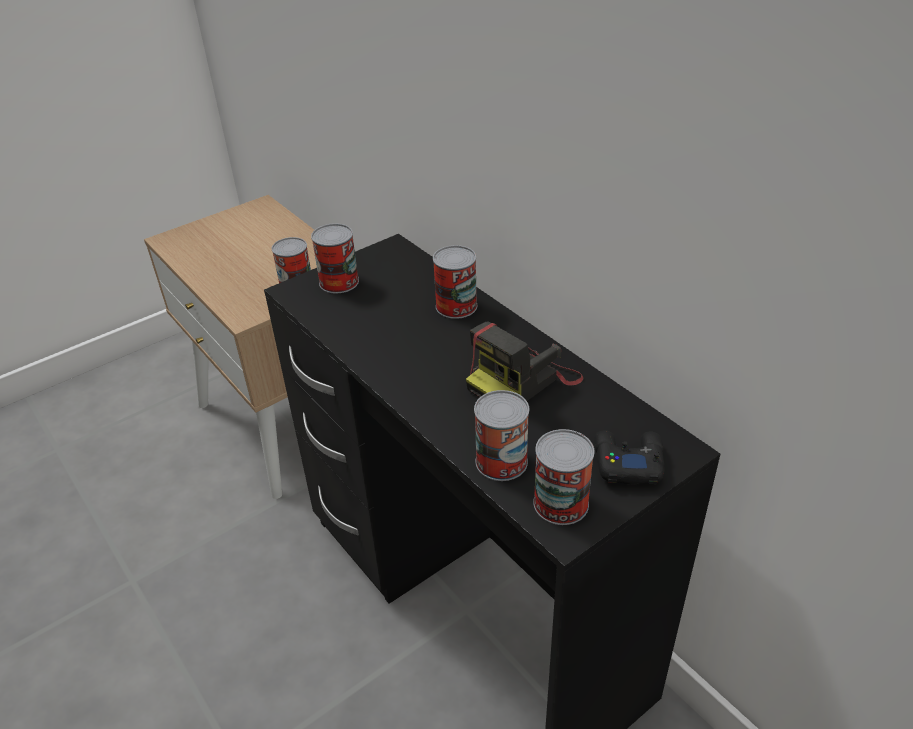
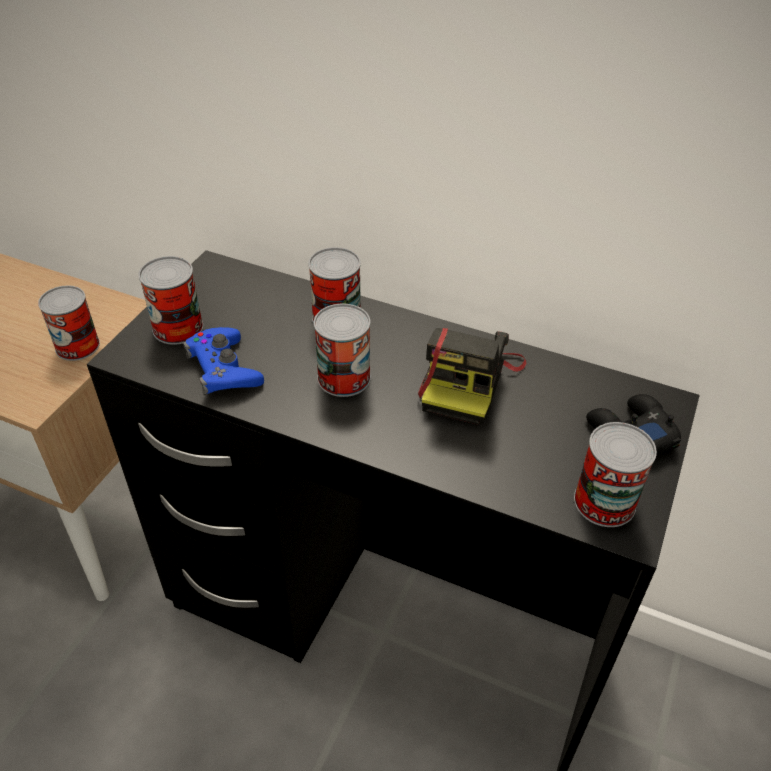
camera: 30 degrees left, 5 degrees up
(349, 318) = (223, 368): none -> blue game controller
(501, 461) = (515, 479): can -> can (344, 378)

